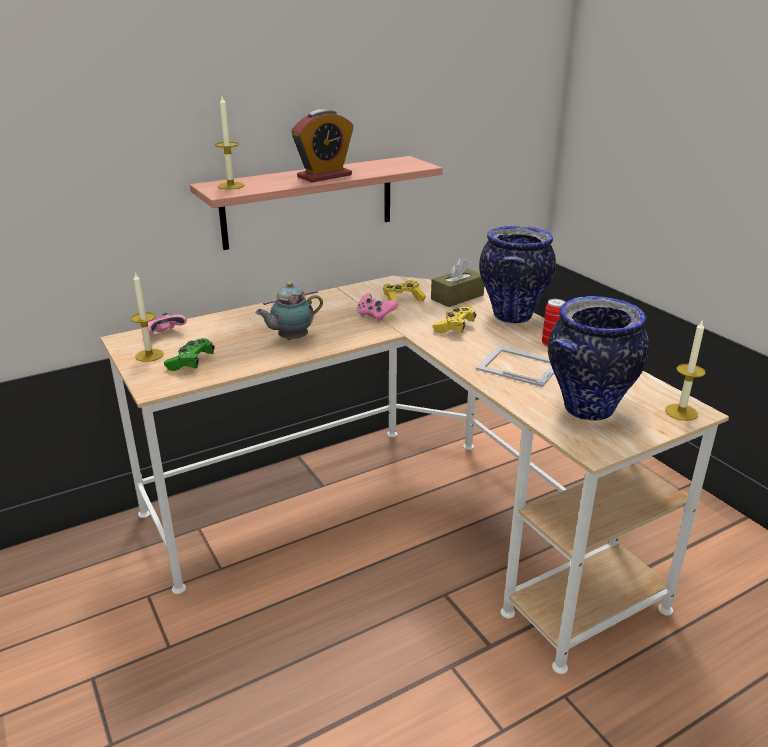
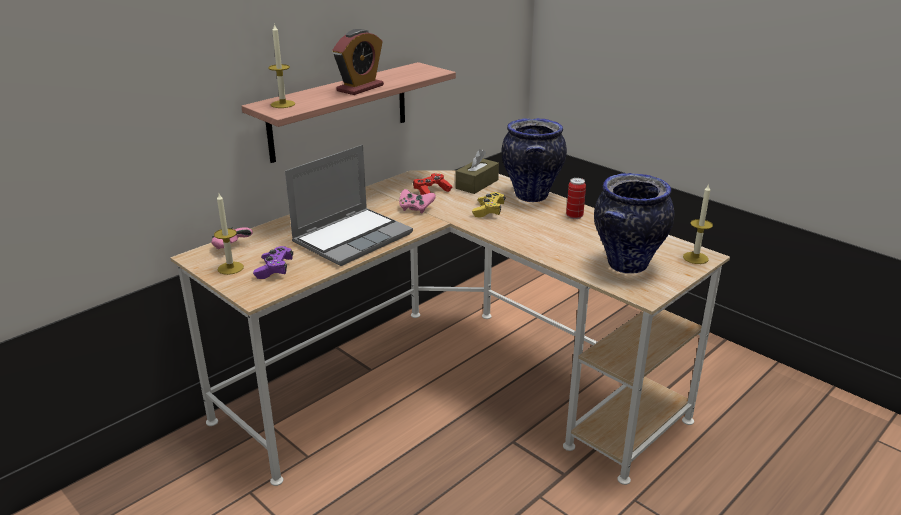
camera: 15 degrees left, 0 degrees up
(191, 362) = (274, 269): green game controller -> purple game controller
(291, 339) = (353, 237): teapot -> laptop
(403, 300) = (431, 191): yellow game controller -> red game controller
(518, 365) = (557, 237): picture frame -> none

